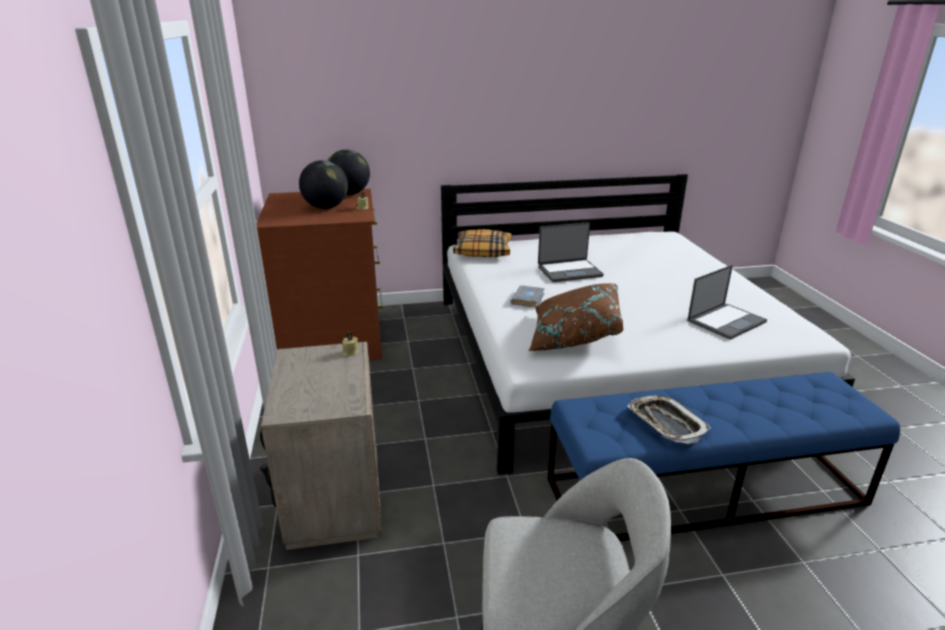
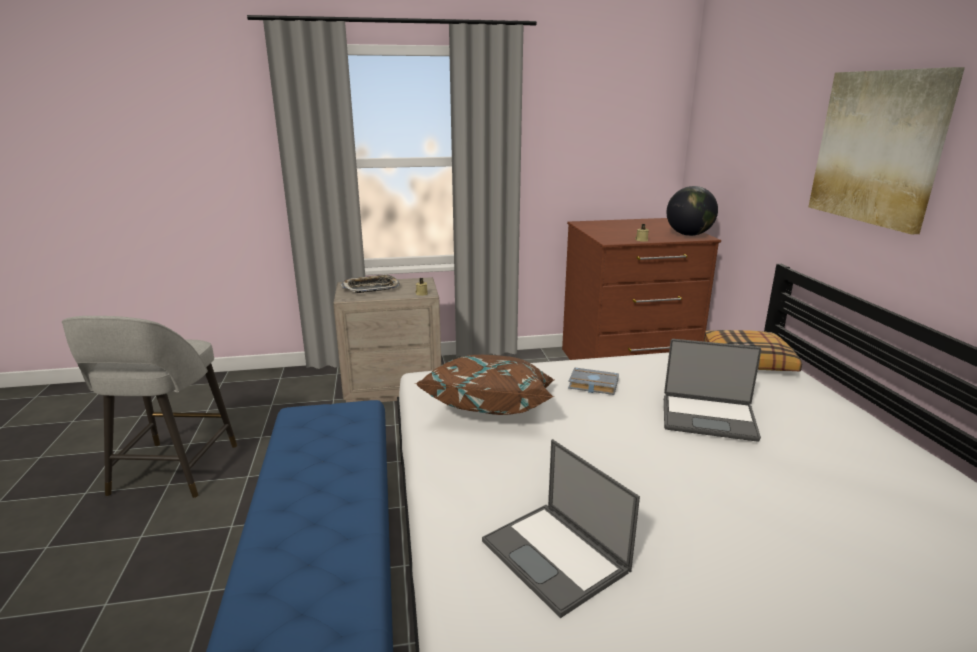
camera: 90 degrees right, 5 degrees down
(326, 207) = (634, 231): globe -> none
(497, 93) = (878, 148): none -> picture
(569, 271) = (708, 418): laptop -> laptop turned 60 degrees counterclockwise
(666, 423) = (309, 454): tray -> tray (371, 288)

